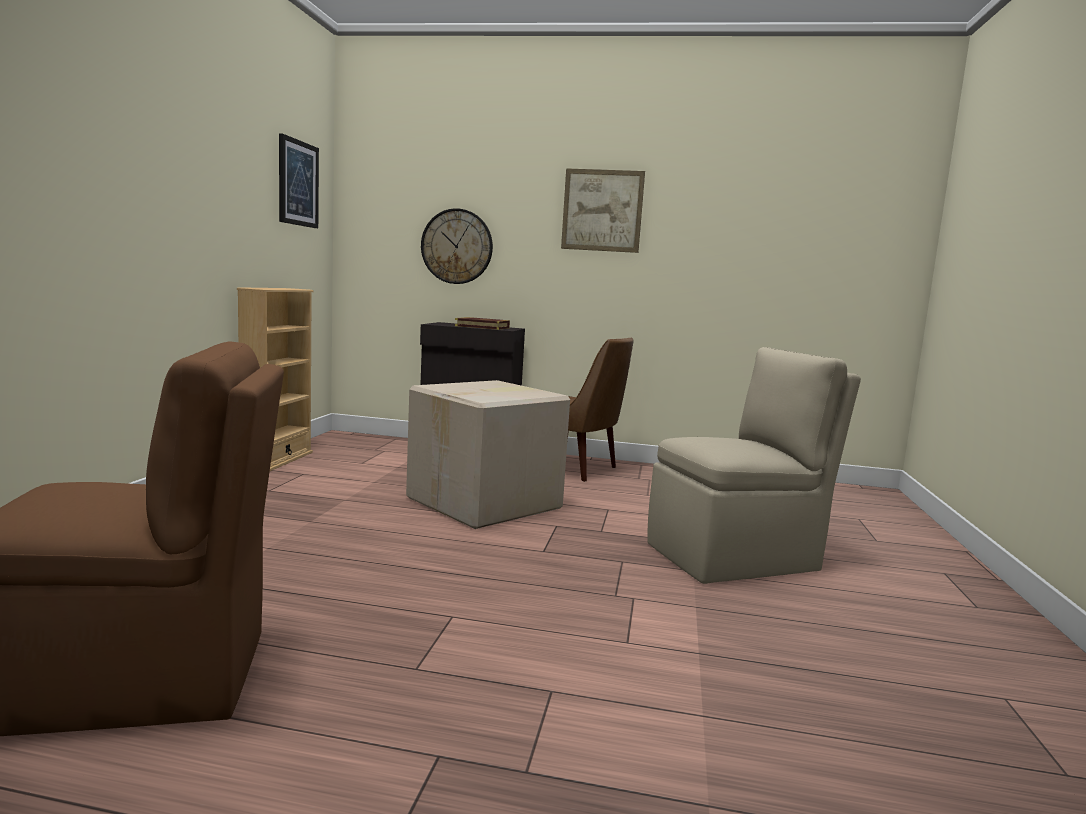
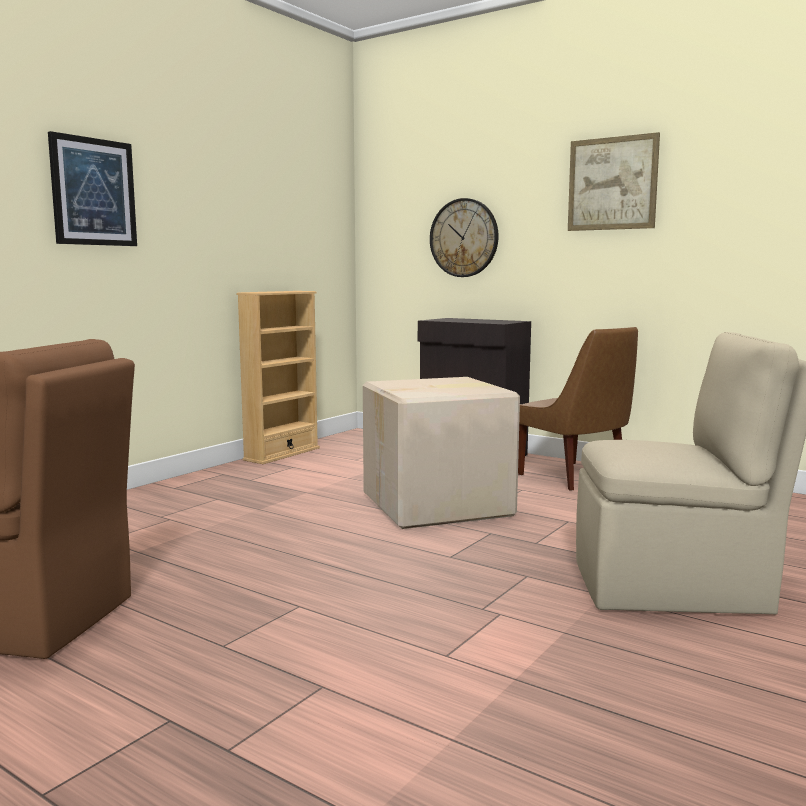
camera: 25 degrees right, 0 degrees up
(297, 183) = (308, 190): picture -> picture (93, 192)
(482, 327) = (480, 321): book -> none

